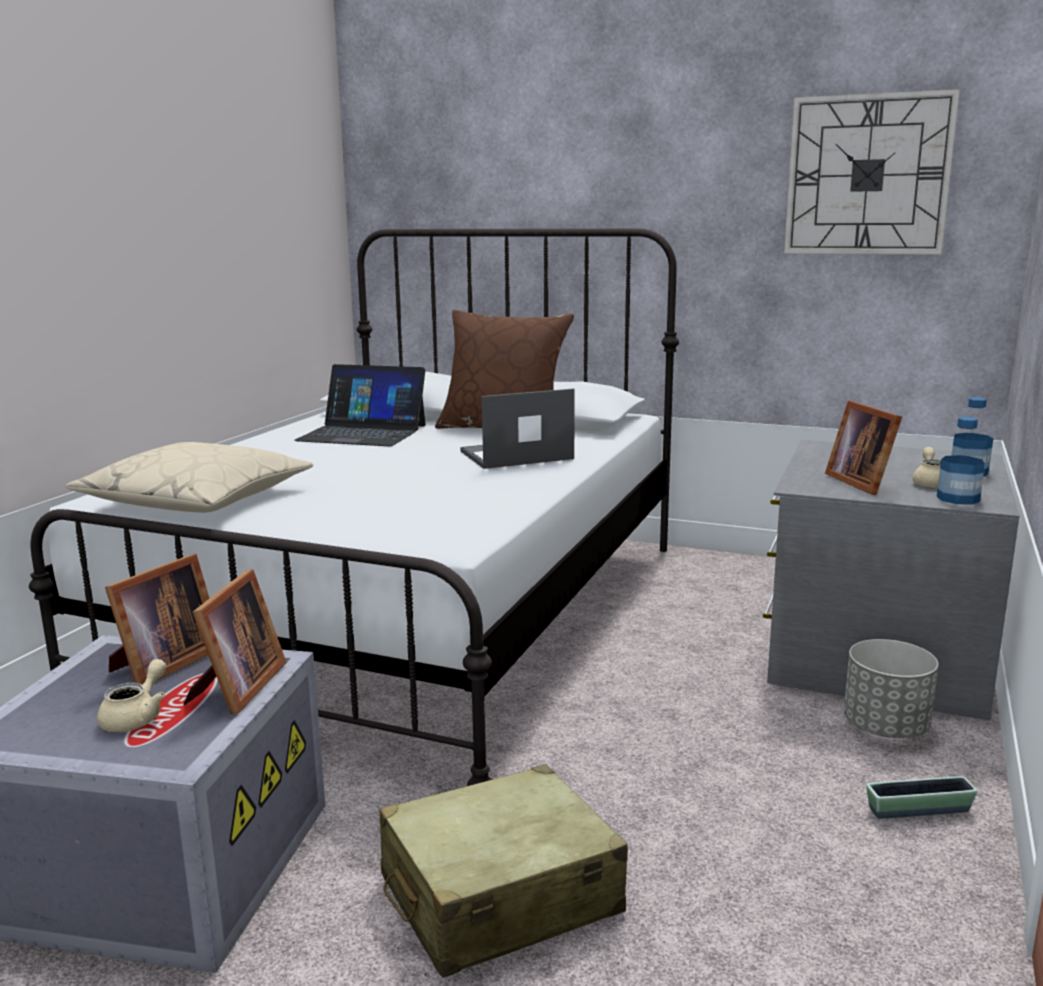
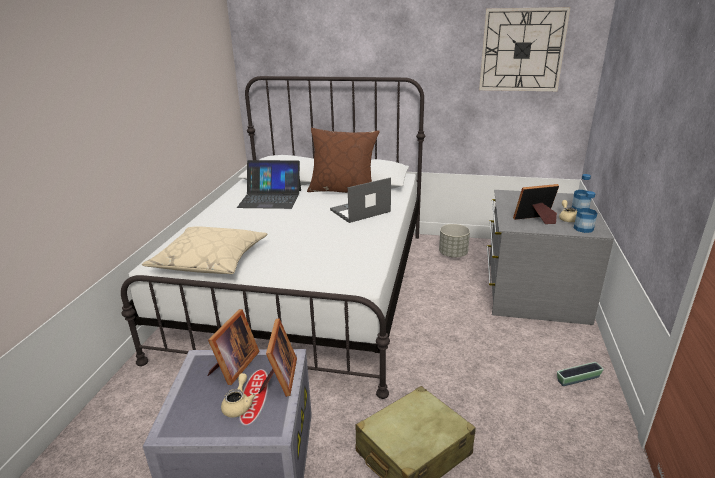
camera: 10 degrees left, 10 degrees up
(862, 482) = (536, 220): picture frame -> picture frame turned 105 degrees clockwise
(886, 727) = (551, 334): grey planter -> grey planter (453, 254)

